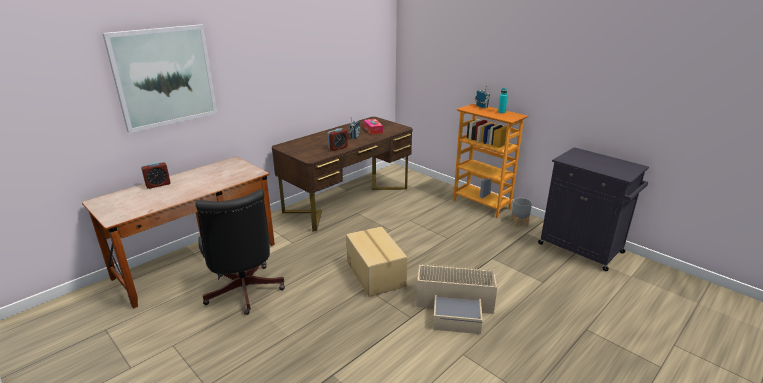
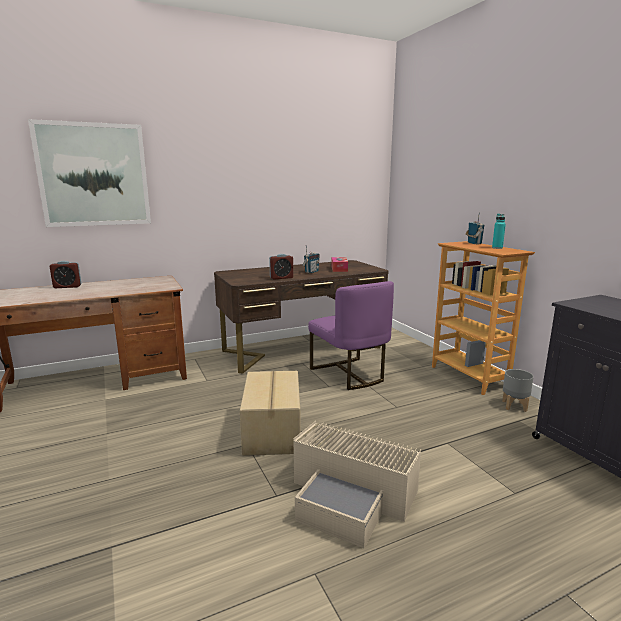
camera: 20 degrees right, 10 degrees down
(244, 293) = (109, 421): black office chair -> none
(399, 217) = (349, 374): none -> purple chair

